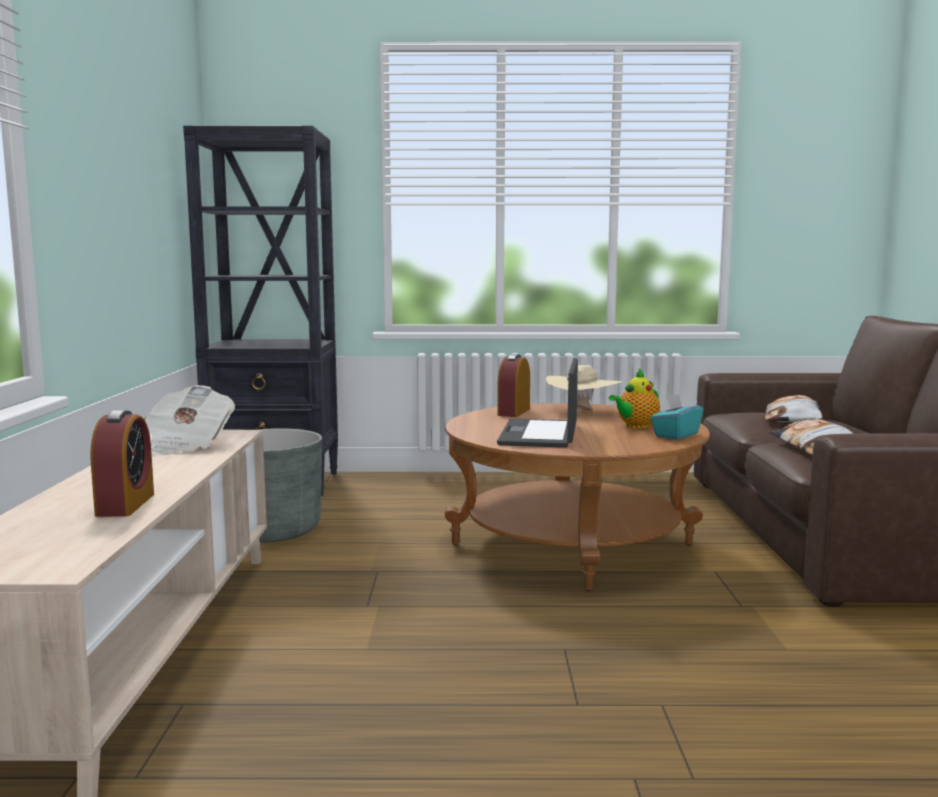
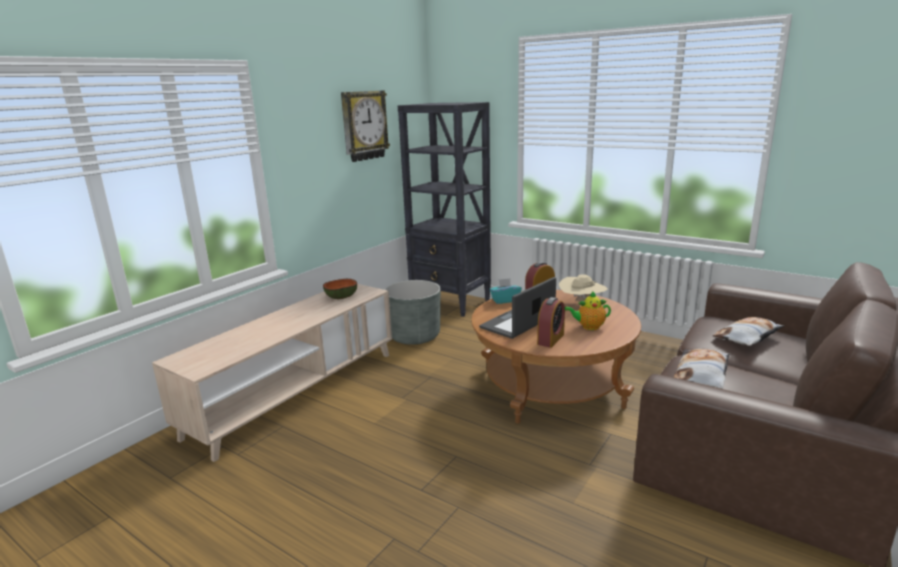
camera: 35 degrees right, 10 degrees up
(125, 504) = (265, 337): alarm clock -> alarm clock (550, 339)
(144, 145) = (364, 125): none -> wall clock
(186, 445) = (341, 297): newspaper -> bowl
(675, 435) = (597, 342): turquoise tissue box -> turquoise tissue box (505, 300)

